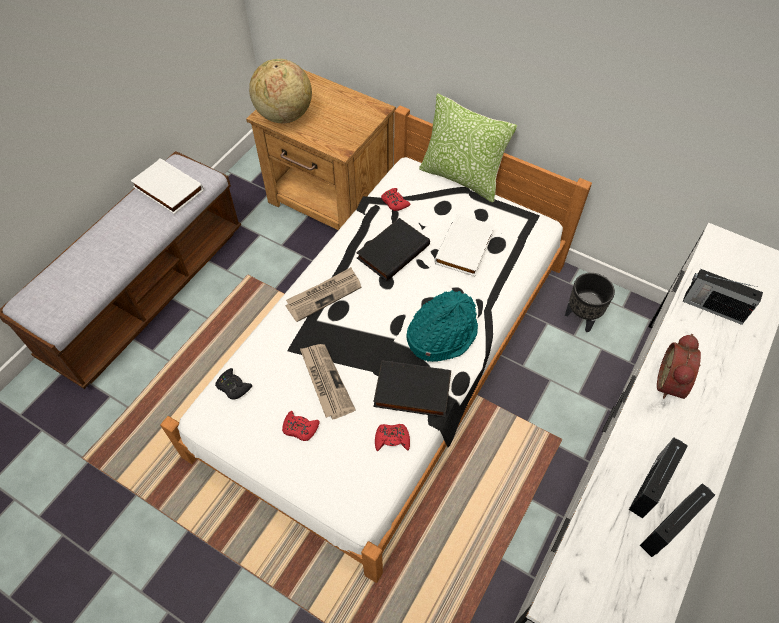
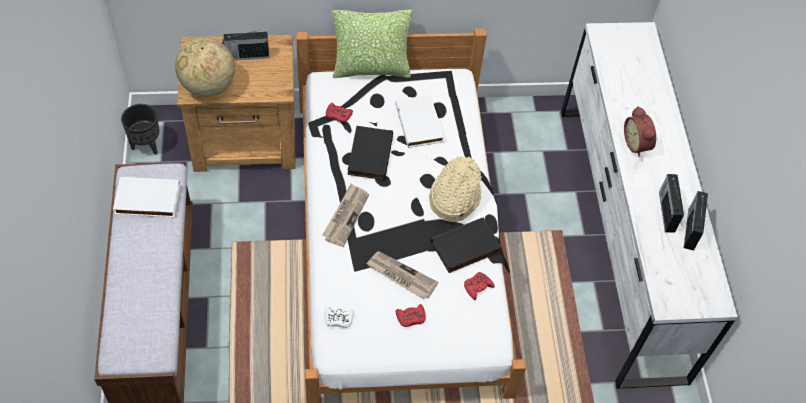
camera: 40 degrees left, 0 degrees up
(233, 387) = (338, 319): black game controller -> white game controller
(441, 335) = (454, 197): turquoise hat -> beige hat
(582, 318) = (514, 135): black planter -> black planter (146, 145)
(712, 307) = (626, 82): radio -> radio (246, 56)

